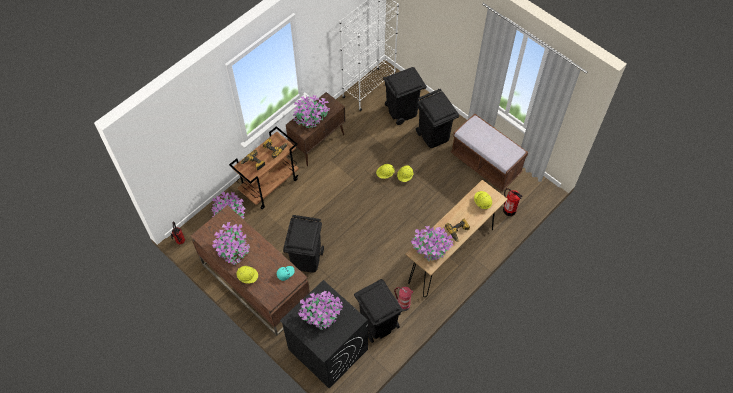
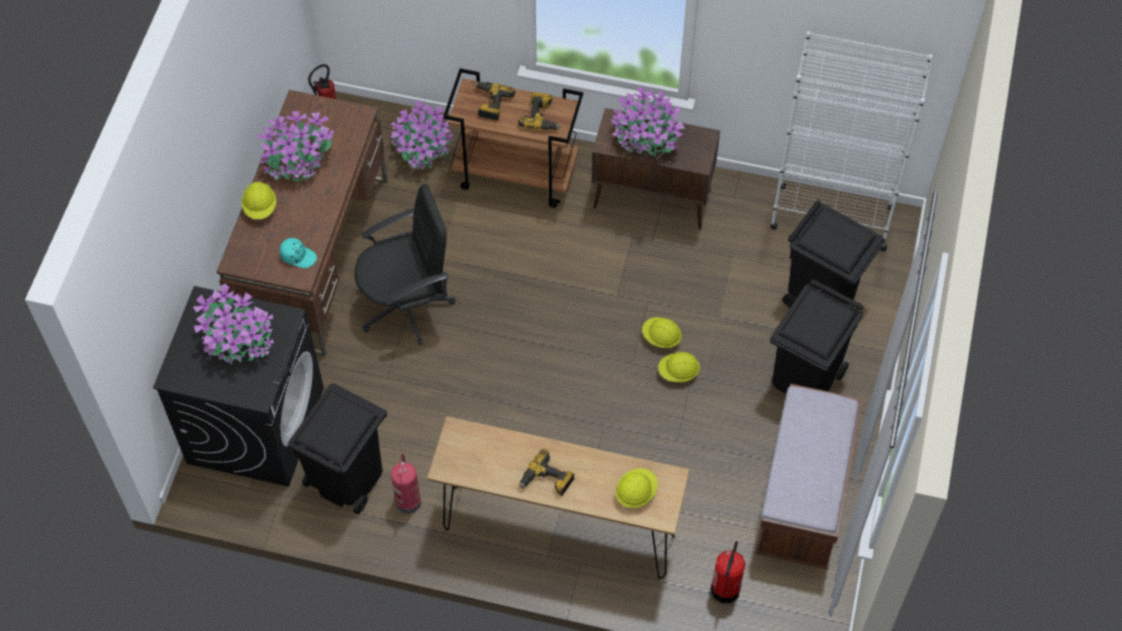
camera: 60 degrees right, 0 degrees up
(306, 259) = (407, 304): black trash can -> black office chair
(431, 248) = (482, 453): potted plant -> none

